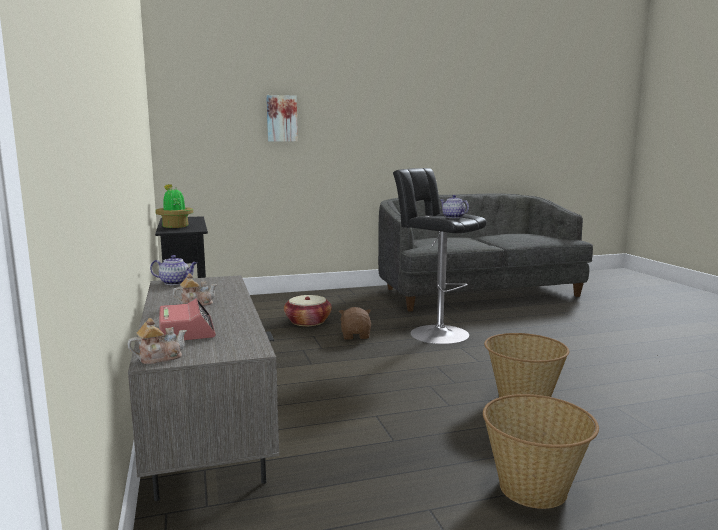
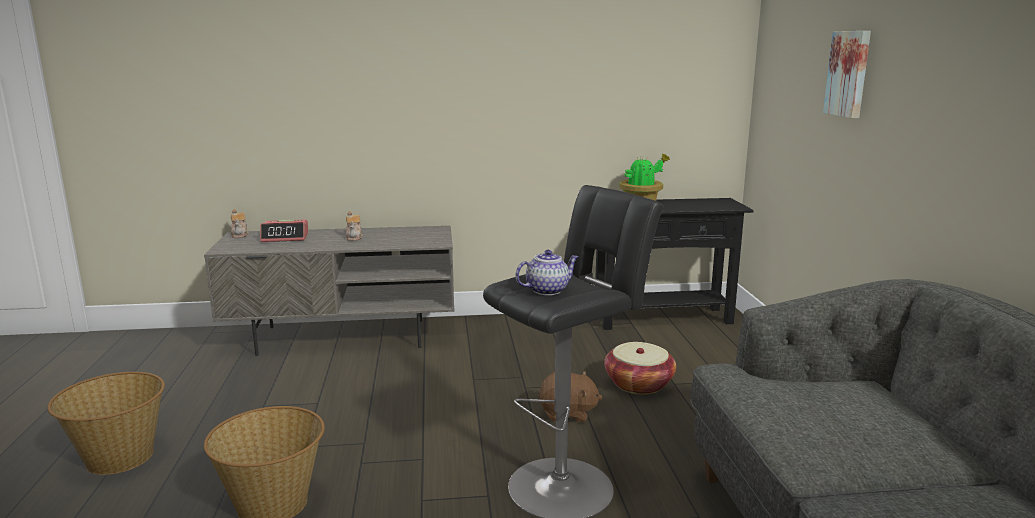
camera: 100 degrees right, 5 degrees up
(175, 282) = (434, 231): teapot -> none

